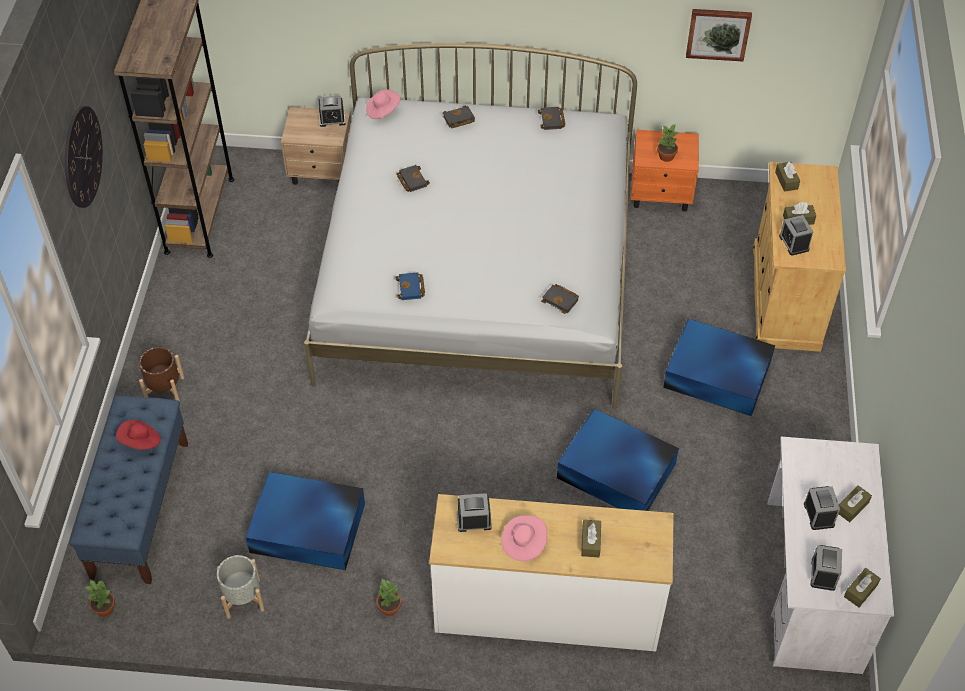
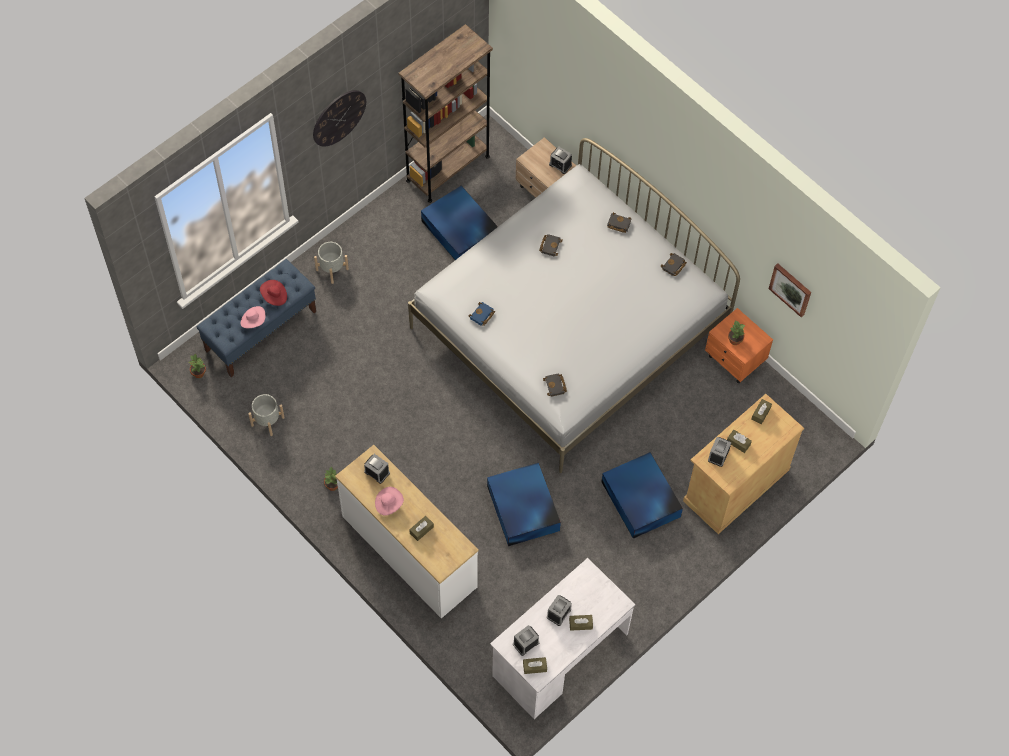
camera: 40 degrees right, 10 degrees up
(165, 389) = (332, 269): brown planter -> grey planter
(309, 529) = (333, 410): blue storage box -> blue storage box (460, 231)
(382, 111) = (580, 185): pink hat -> pink hat (253, 321)

